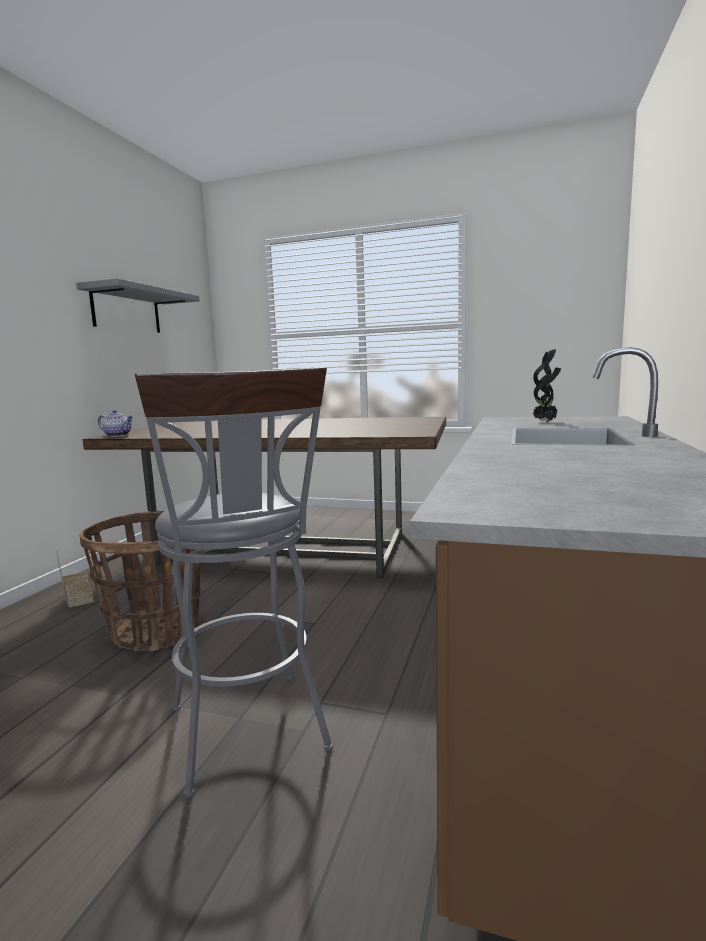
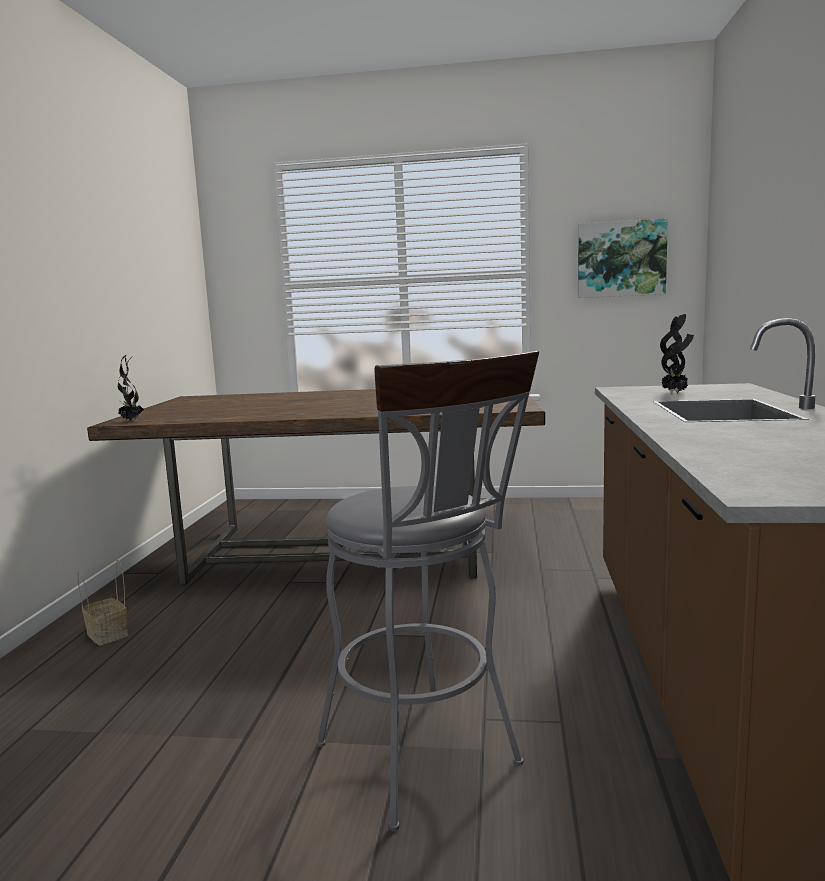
camera: 10 degrees left, 0 degrees up
(118, 435) = (131, 421): teapot -> potted plant
(126, 310) = (118, 257): grey shelf -> none
(156, 631) = (237, 662): basket -> none
(545, 310) = (621, 259): none -> picture

